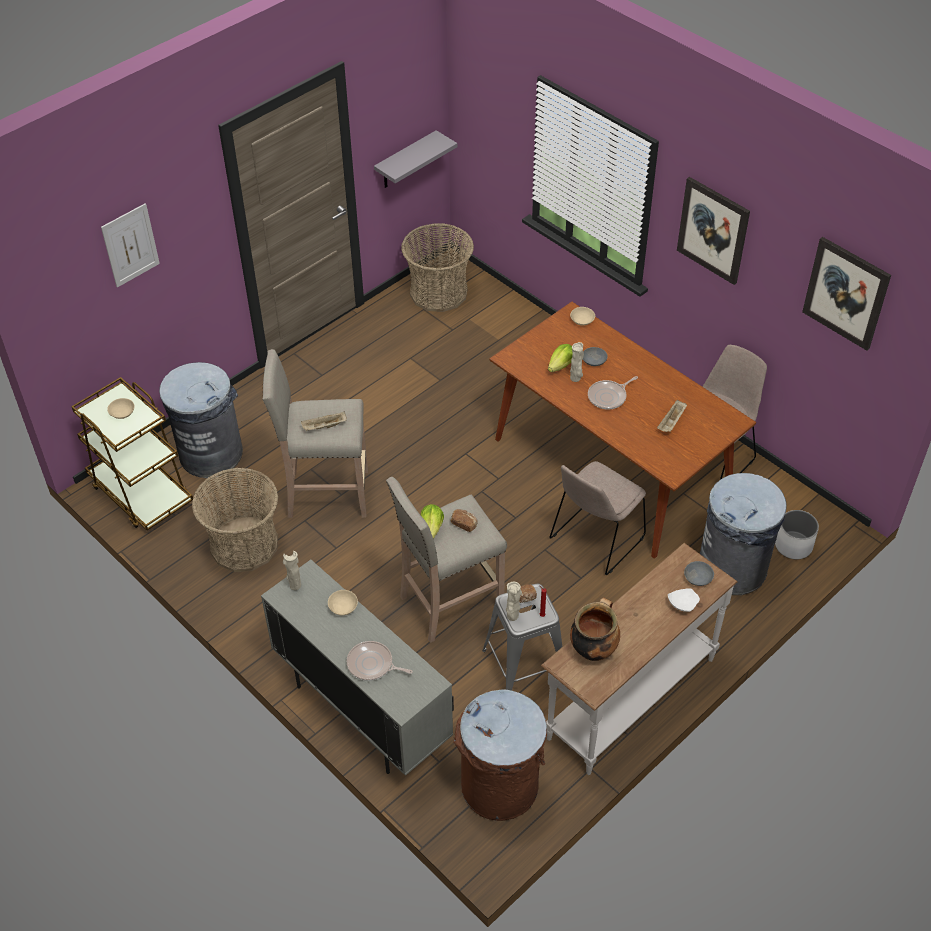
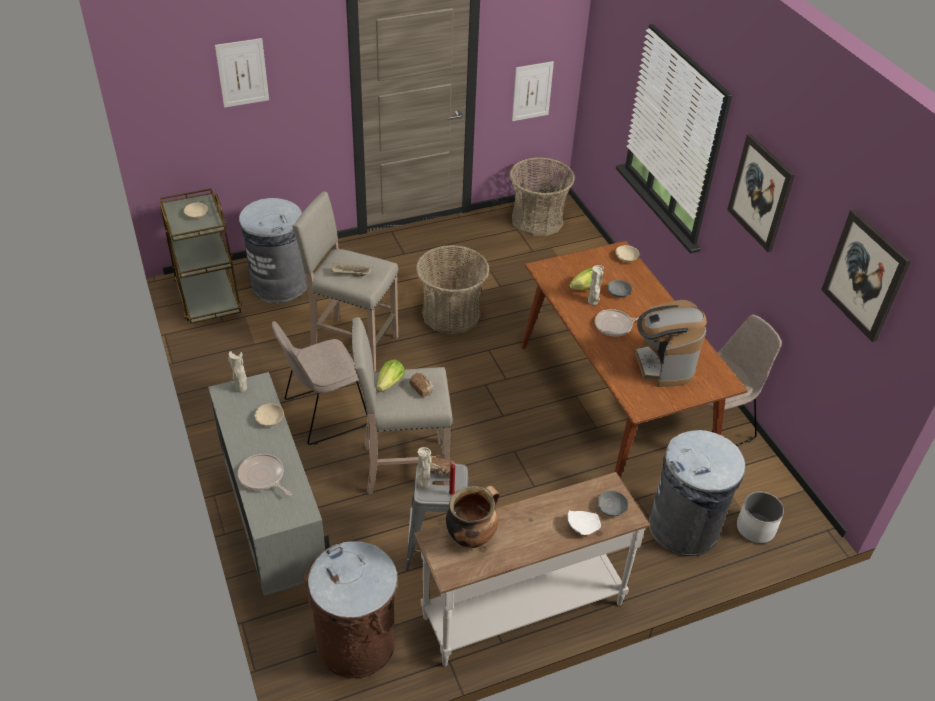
camera: 20 degrees right, 5 degrees down
(244, 544) = (262, 361): basket -> basket (451, 314)
(406, 161) = (532, 91): grey shelf -> picture
(595, 540) = (565, 458): beige chair -> beige chair (323, 414)
(671, 422) = (663, 365): beige tray -> coffee machine

